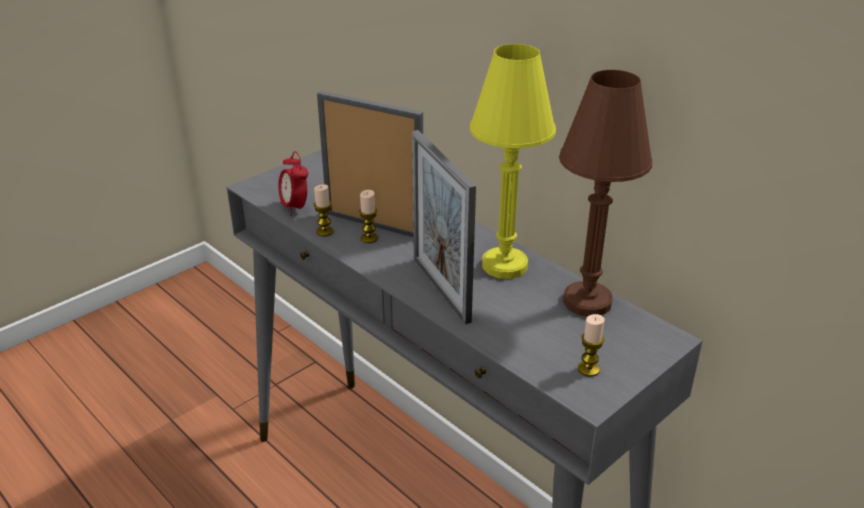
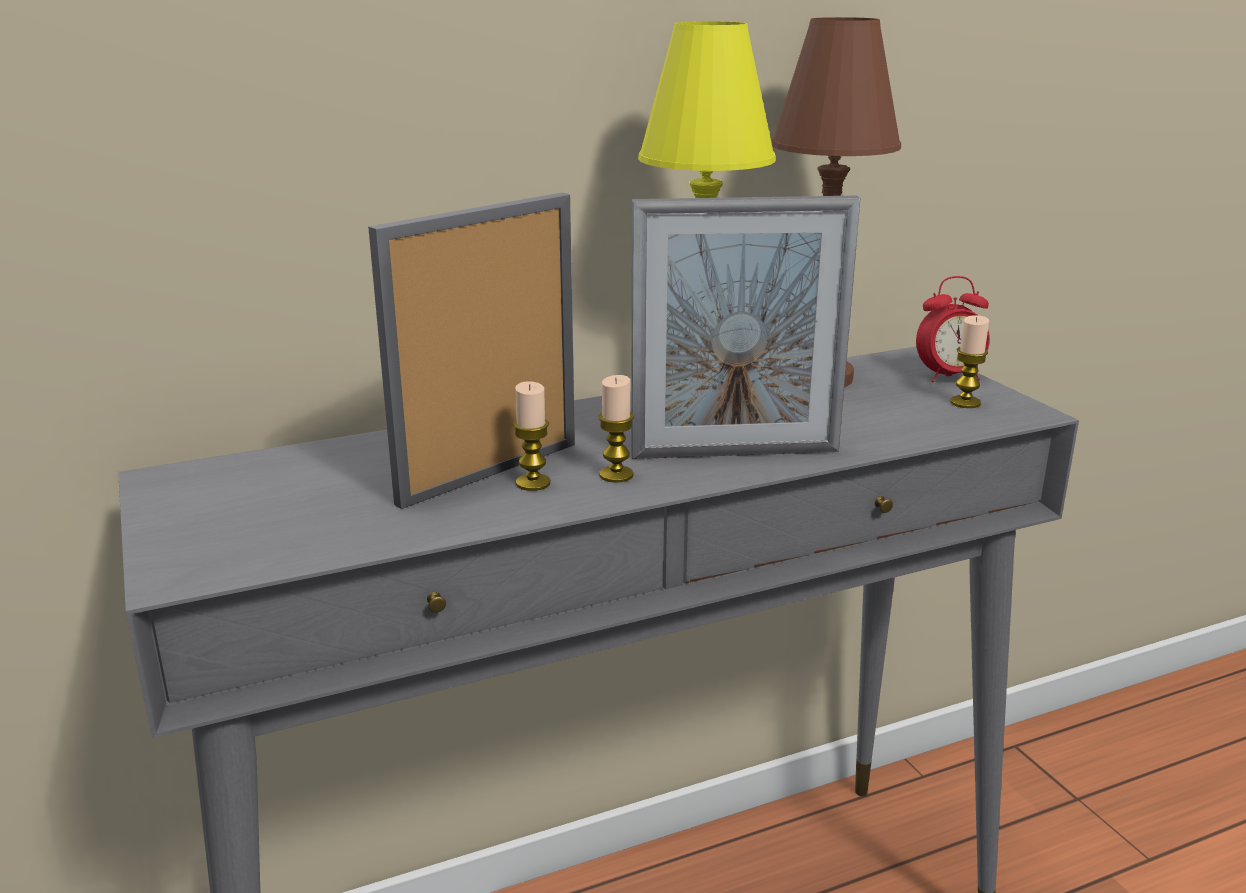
camera: 70 degrees left, 10 degrees down
(295, 208) = (339, 537): alarm clock -> alarm clock (949, 377)
(324, 231) = (469, 519): candle -> candle (616, 475)

